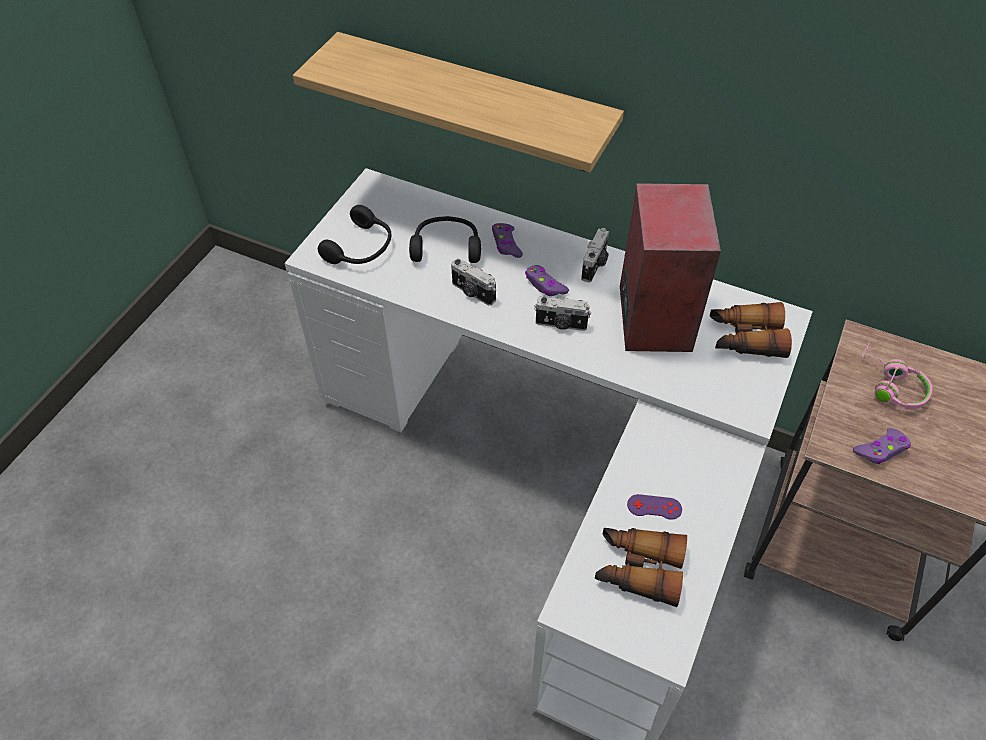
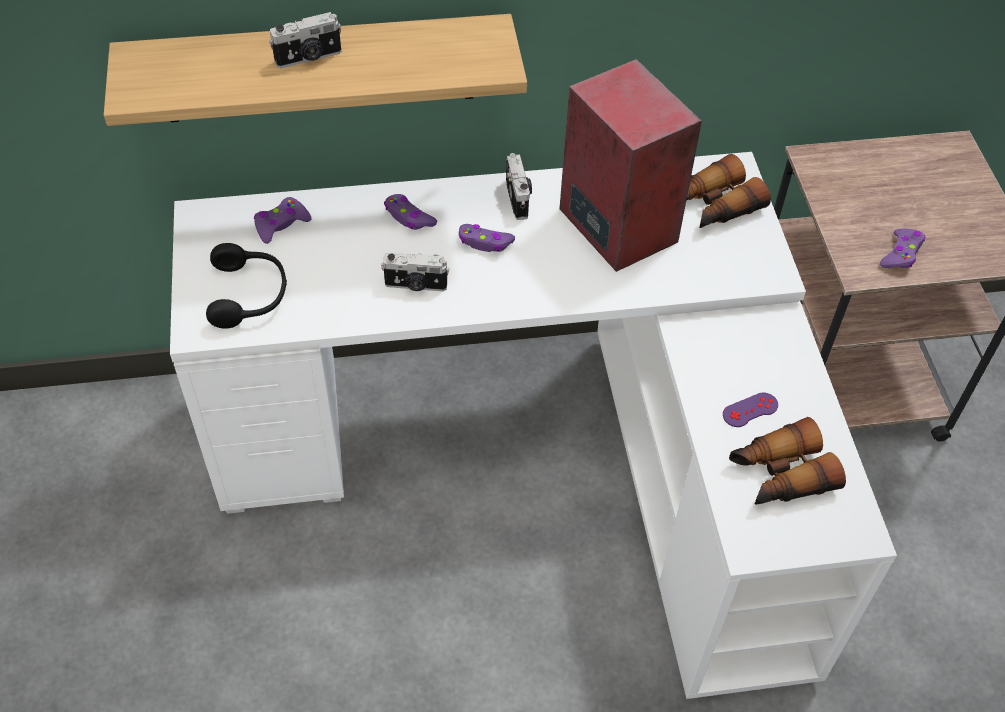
camera: 35 degrees left, 0 degrees up
(418, 212) = (281, 224): none -> purple game controller
(446, 247) = (346, 249): black headphones -> none
(561, 324) = (533, 275): camera -> camera (309, 58)
(890, 385) = (865, 191): pink headphones -> none

